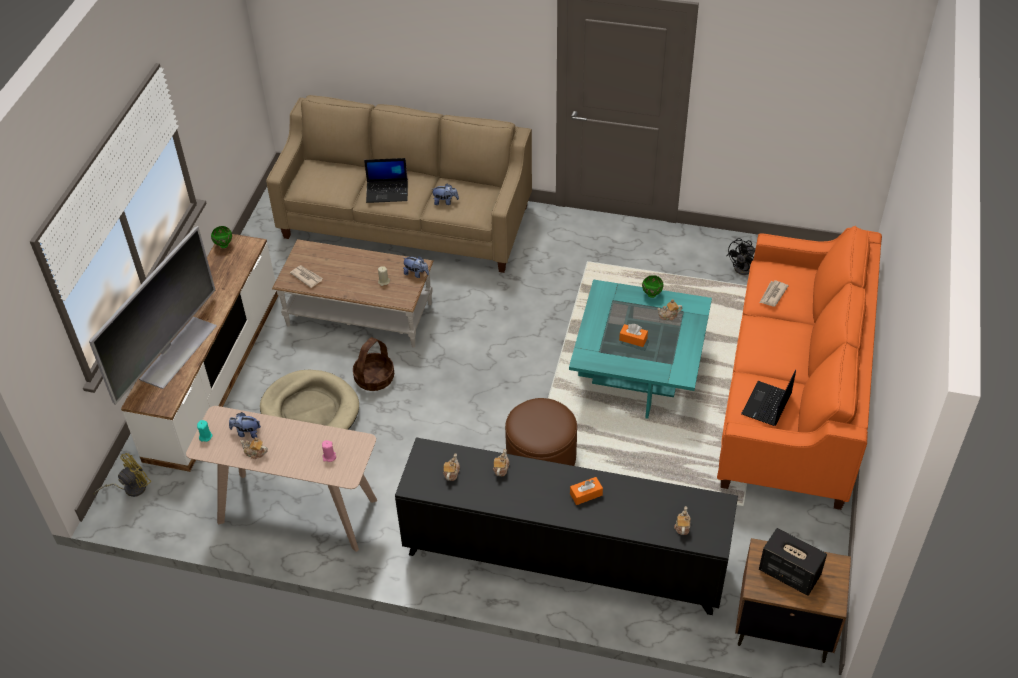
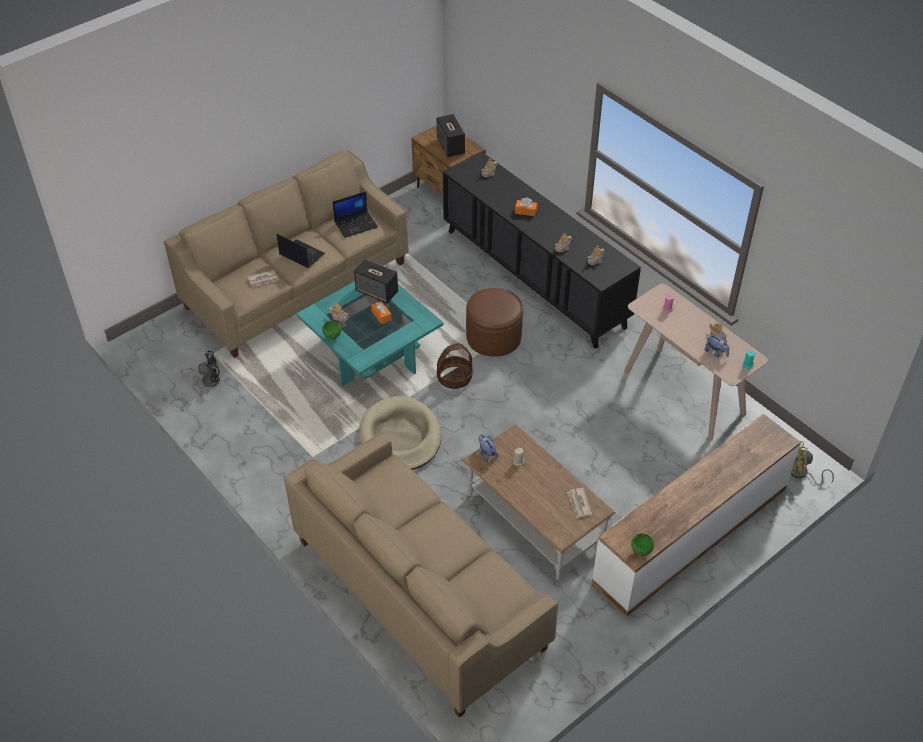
camera: 145 degrees left, 0 degrees up
(176, 352) = (735, 465): television -> none
(310, 411) = (630, 458): beige dog bed -> beige dog bed (400, 437)
(374, 378) = (563, 456): basket -> basket (454, 378)
(387, 191) = (448, 537): laptop -> laptop (301, 254)
(445, 202) = (408, 495): plush toy -> none
(665, 360) = (377, 292): none -> speaker
(792, 396) = (297, 285): orange sofa -> beige sofa

